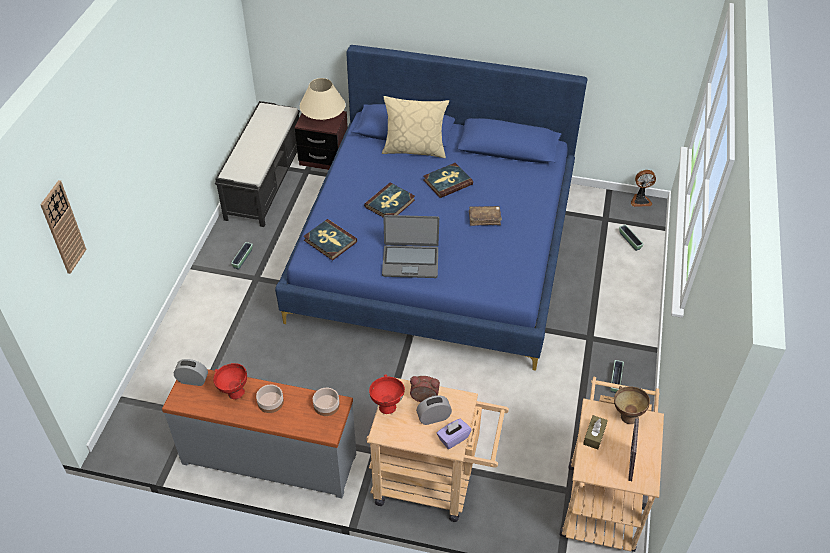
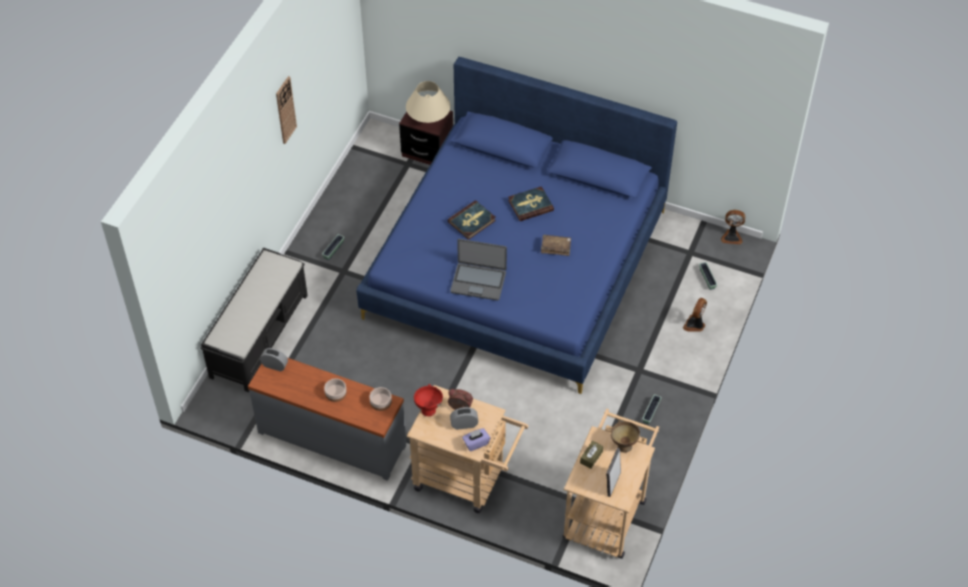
camera: 10 degrees right, 5 degrees up
(63, 227) = (186, 234): wall clock -> wall clock (285, 110)
(233, 391) = (306, 379): red bowl -> none
(265, 182) = (365, 171): black bench -> black bench (259, 335)
(330, 241) = (410, 253): book -> none
(414, 149) = (507, 166): beige pillow -> none
(632, 286) = (695, 325): none -> fan

